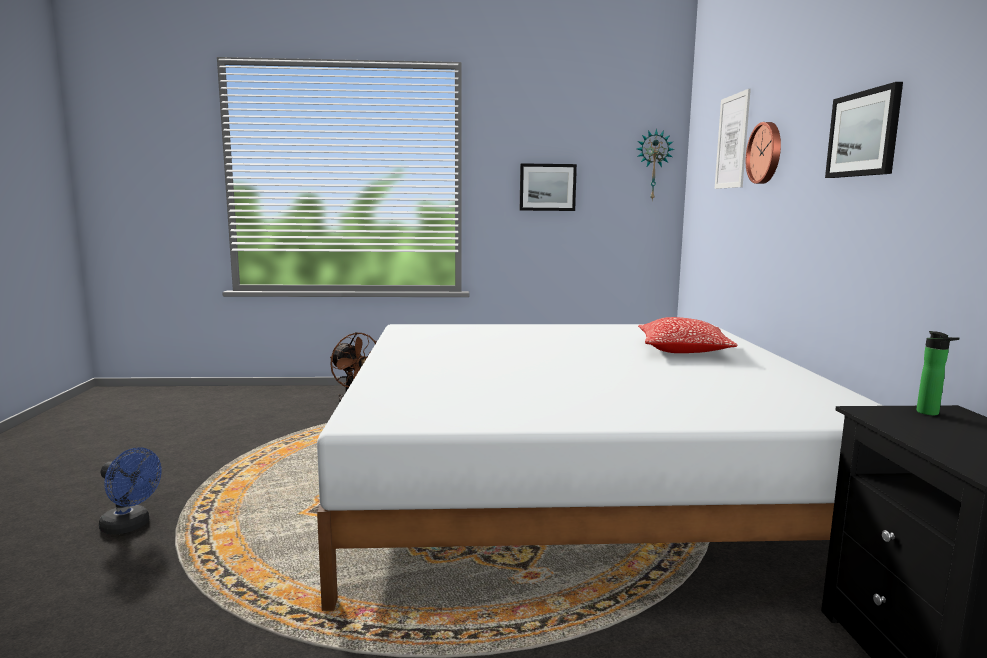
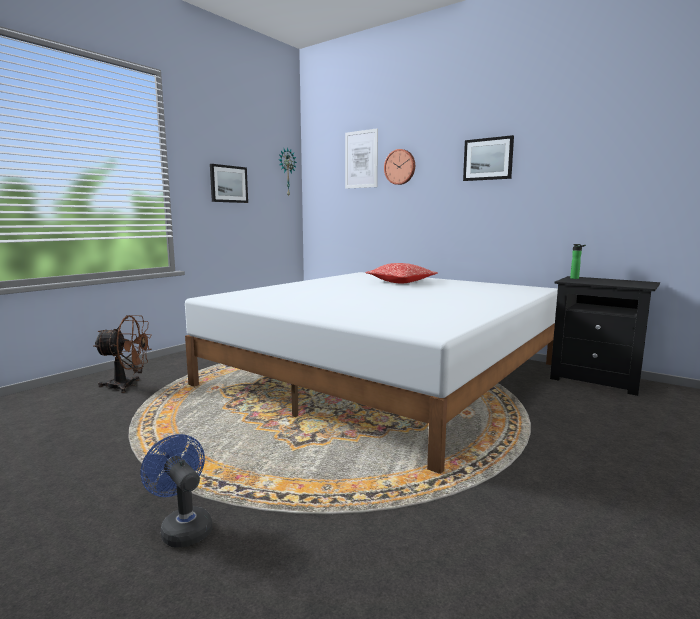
camera: 50 degrees left, 0 degrees up
(130, 526) = (183, 527): blue fan -> blue fan turned 105 degrees counterclockwise

